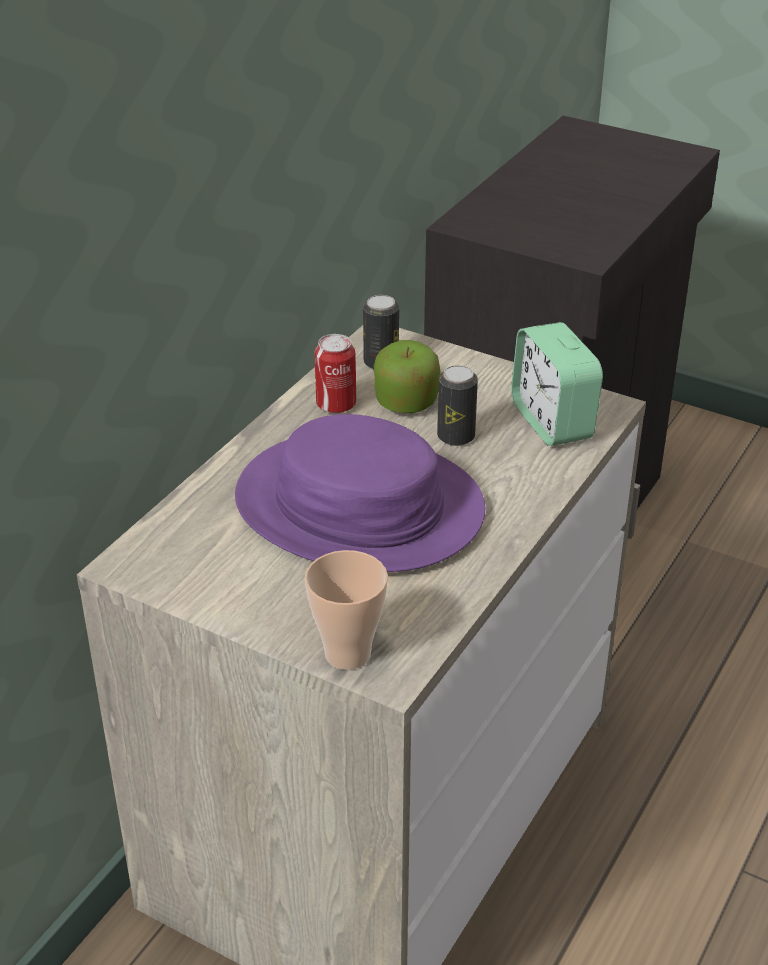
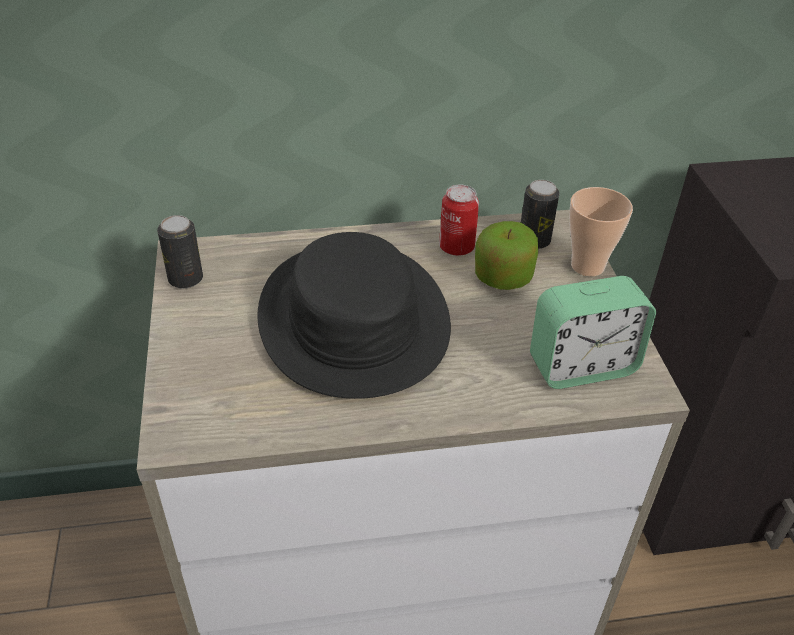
camera: 50 degrees right, 5 degrees up
(347, 654) = (179, 403): cup -> cup (587, 266)
(359, 506) = (352, 319): purple hat -> black hat
(456, 436) = (494, 324): can -> can (185, 279)
(552, 422) = (582, 366): alarm clock -> alarm clock turned 135 degrees counterclockwise

